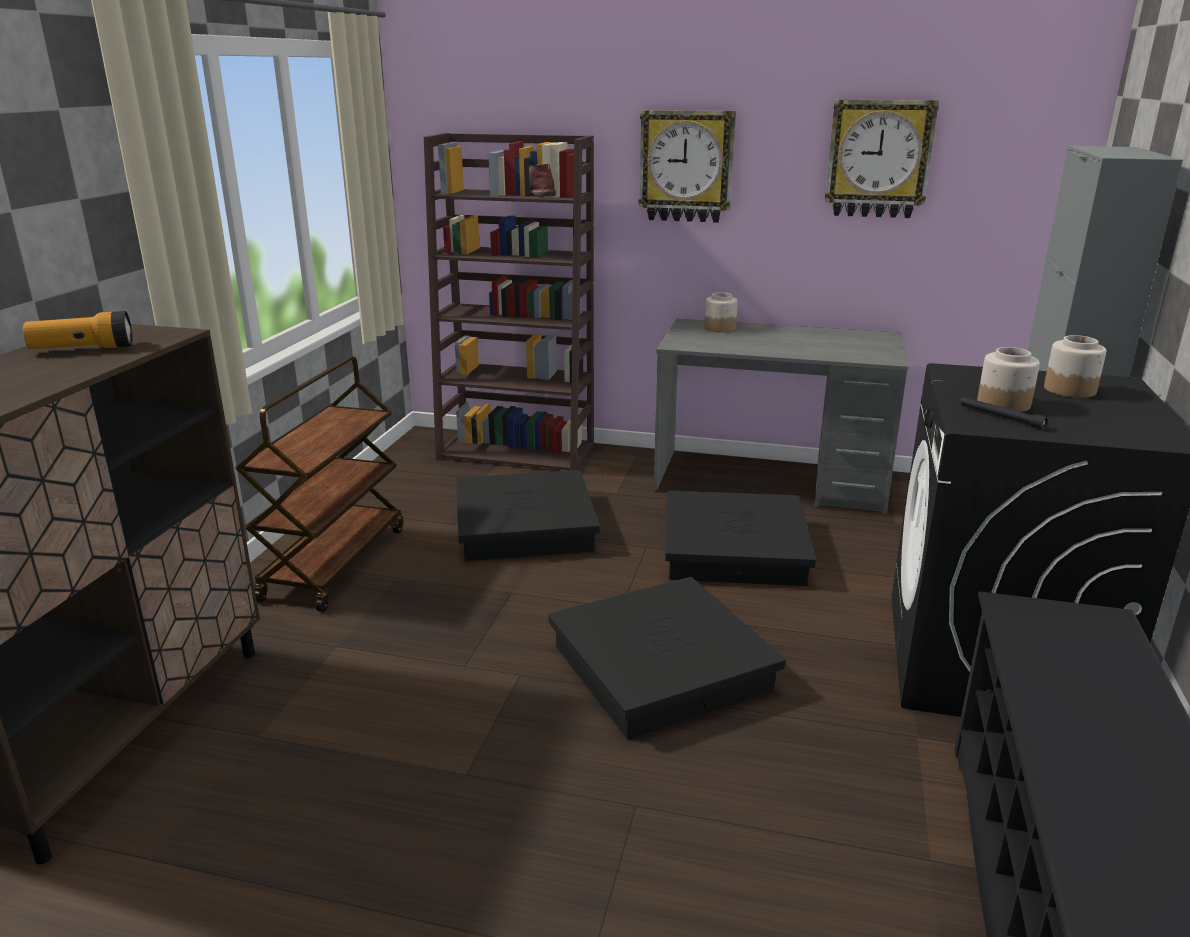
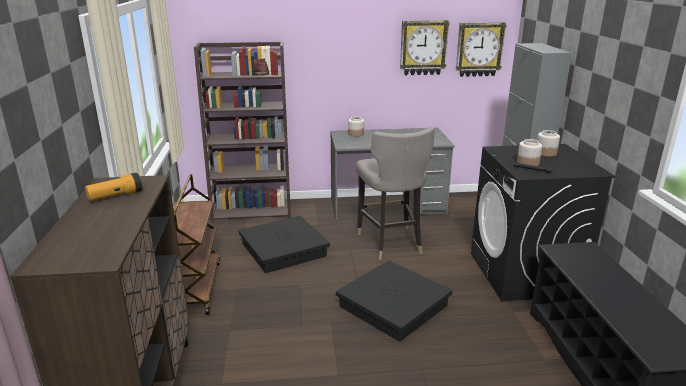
camera: 20 degrees left, 0 degrees up
(686, 166) = (331, 55): wall clock -> wall clock (479, 49)
(733, 549) = (390, 243): black storage box -> grey stool

